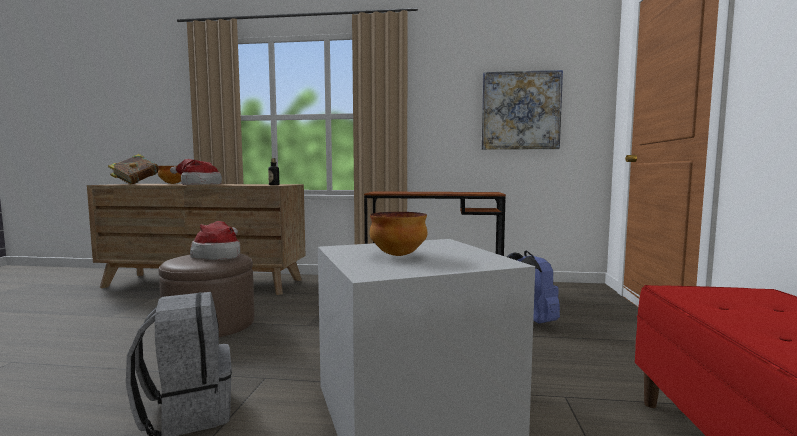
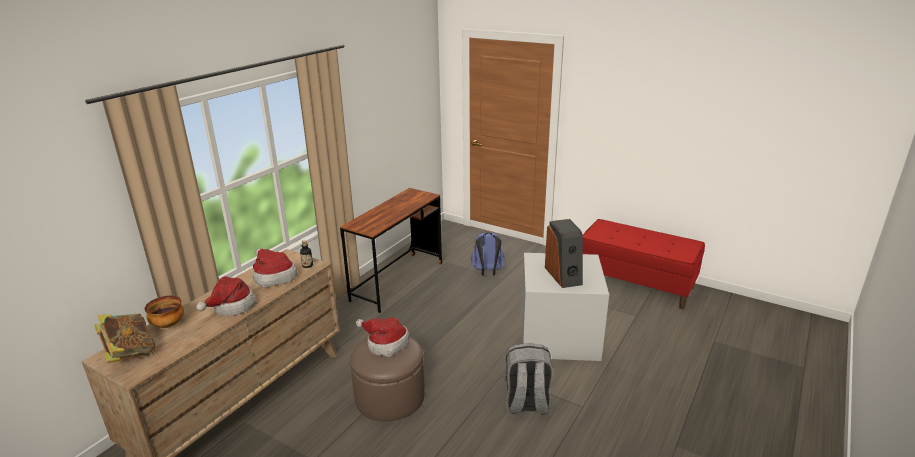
camera: 65 degrees left, 20 degrees up
(250, 184) = (273, 276): none -> hat
(399, 255) = (564, 275): bowl -> speaker
(520, 111) = (400, 116): picture -> none

